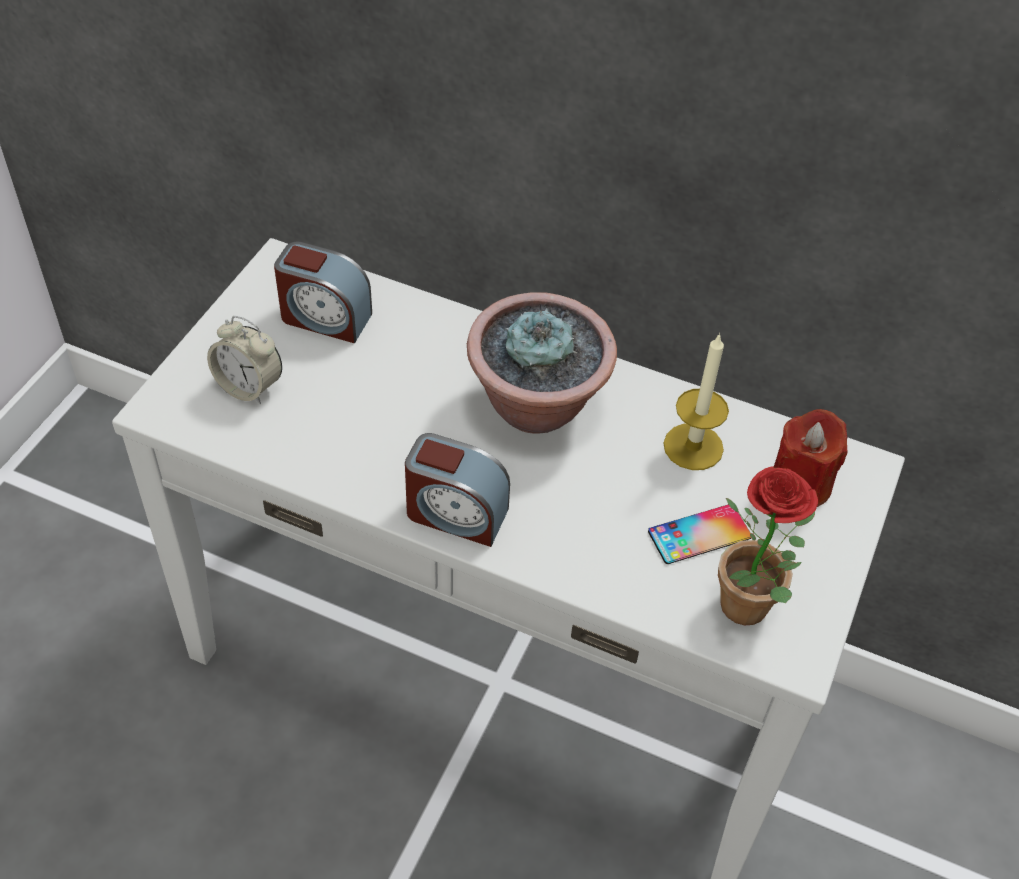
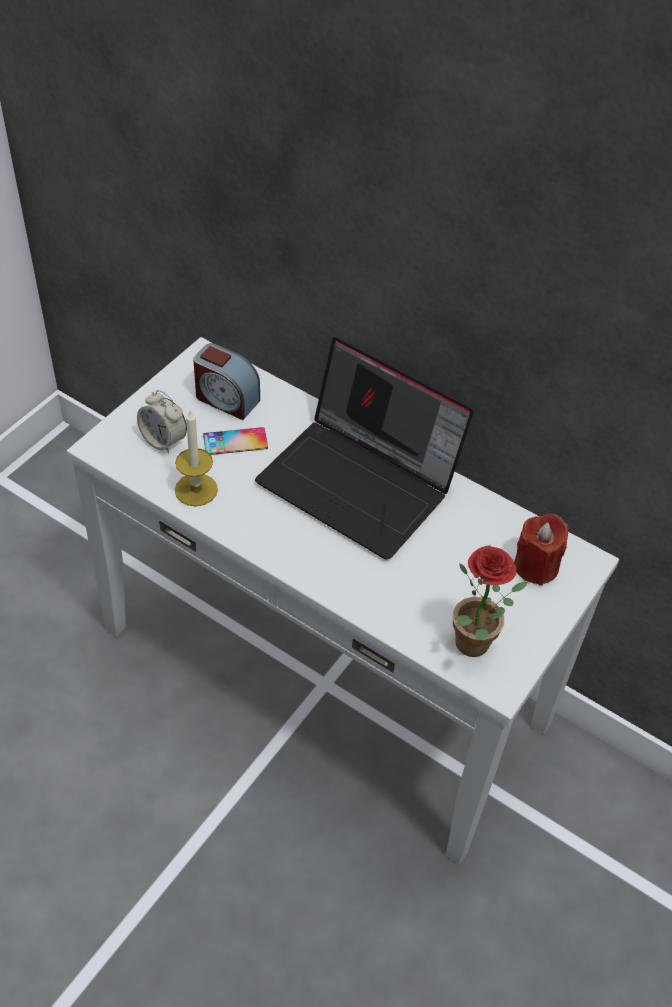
camera: 10 degrees right, 0 degrees up
(455, 514) = (286, 549): alarm clock -> none
(537, 406) = (361, 483): potted plant -> laptop
(693, 446) = (465, 528): candle -> candle (196, 489)
(699, 534) = (453, 589): phone -> phone (235, 441)

